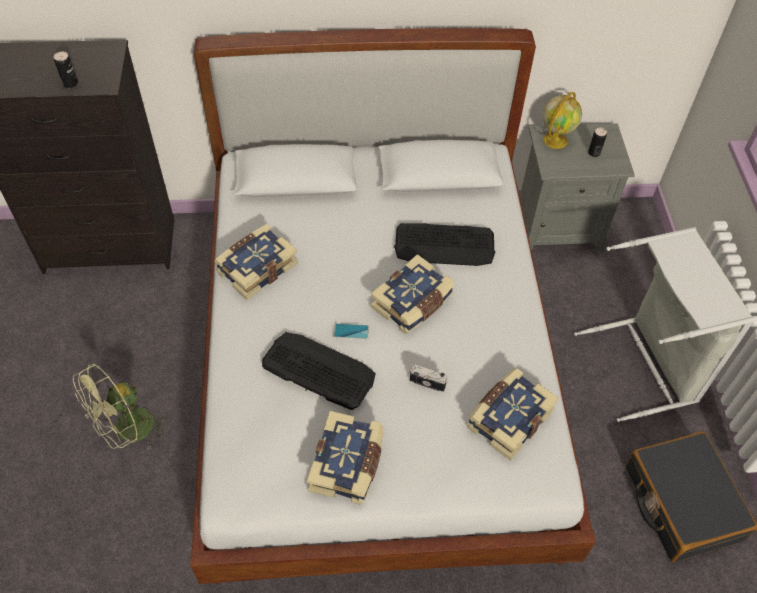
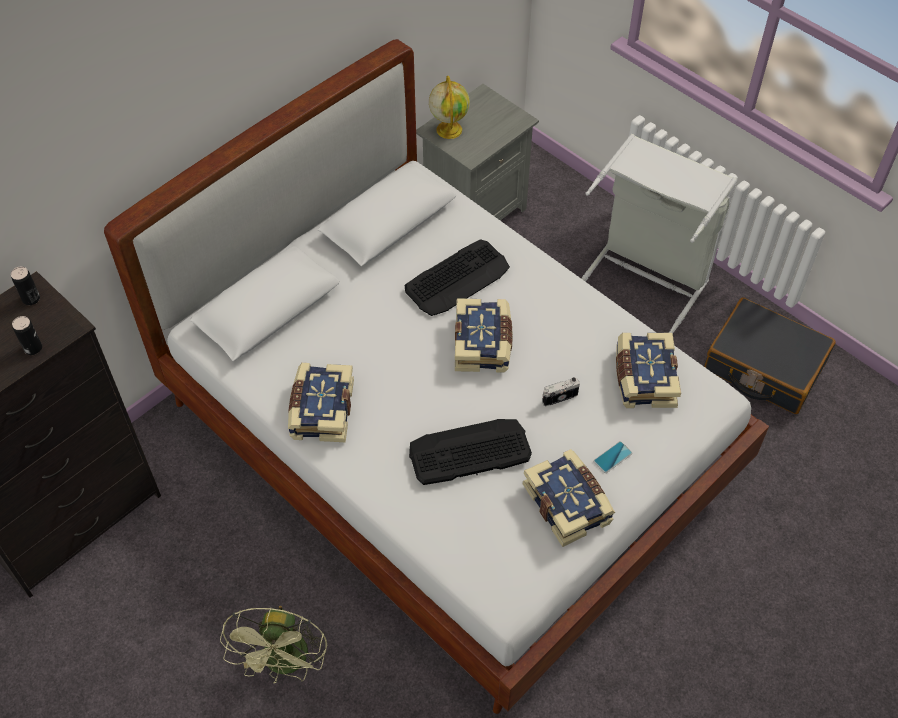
camera: 40 degrees left, 0 degrees up
(351, 332) = (460, 402): phone -> phone (612, 457)
(594, 153) = (490, 121): can -> can (31, 299)

